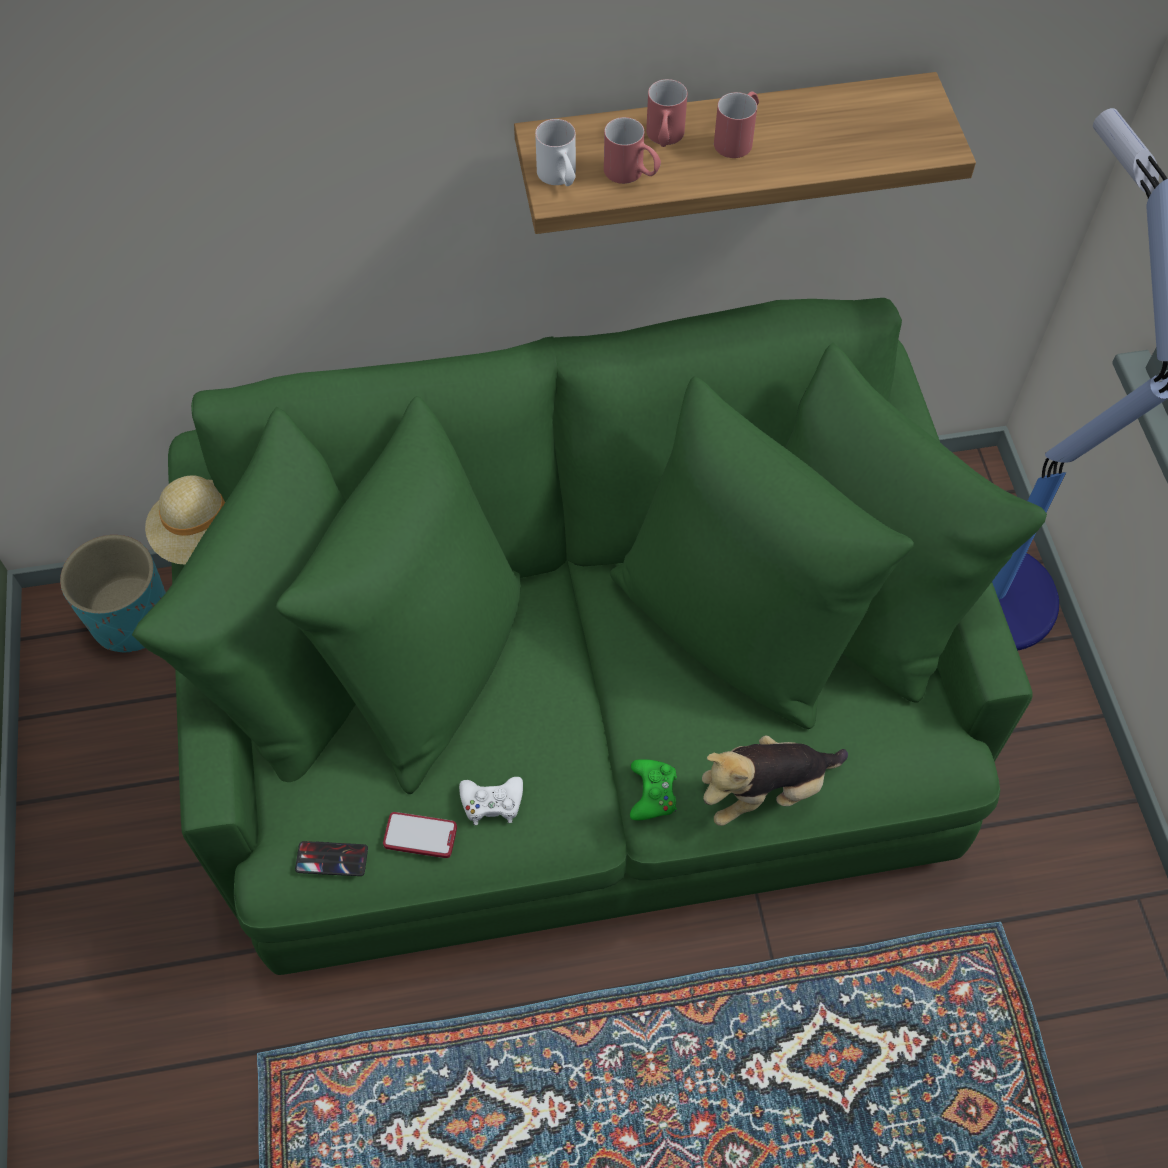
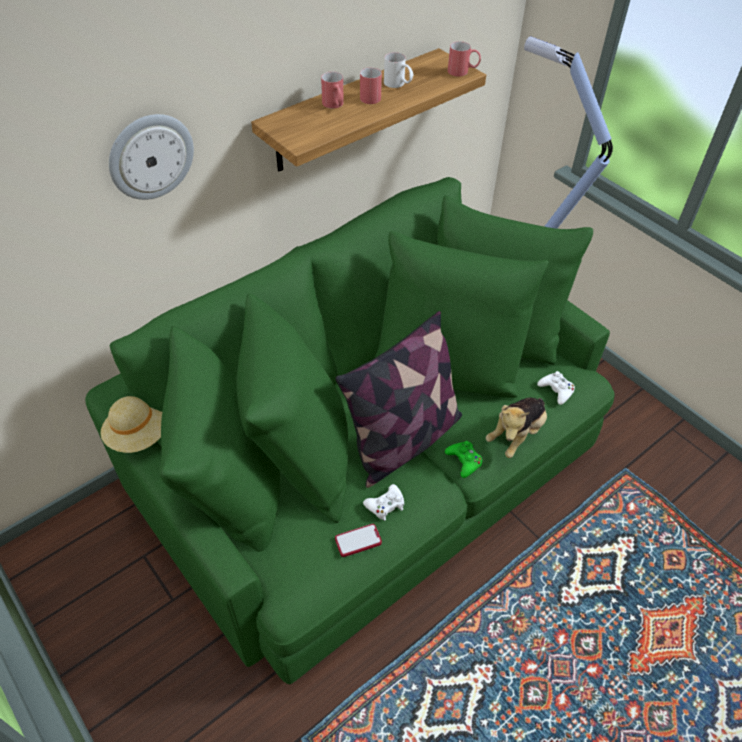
camera: 30 degrees left, 10 degrees down
(132, 619) = (79, 535): turquoise planter -> none
(323, 141) = (150, 156): none -> wall clock
(332, 859) = (316, 578): phone -> none
(560, 179) = (295, 136): white mug -> white mug (398, 84)
(584, 714) = (403, 440): none -> pillow
(632, 174) = (330, 123): red mug -> red mug (463, 72)
(885, 749) = (556, 390): none -> white game controller

